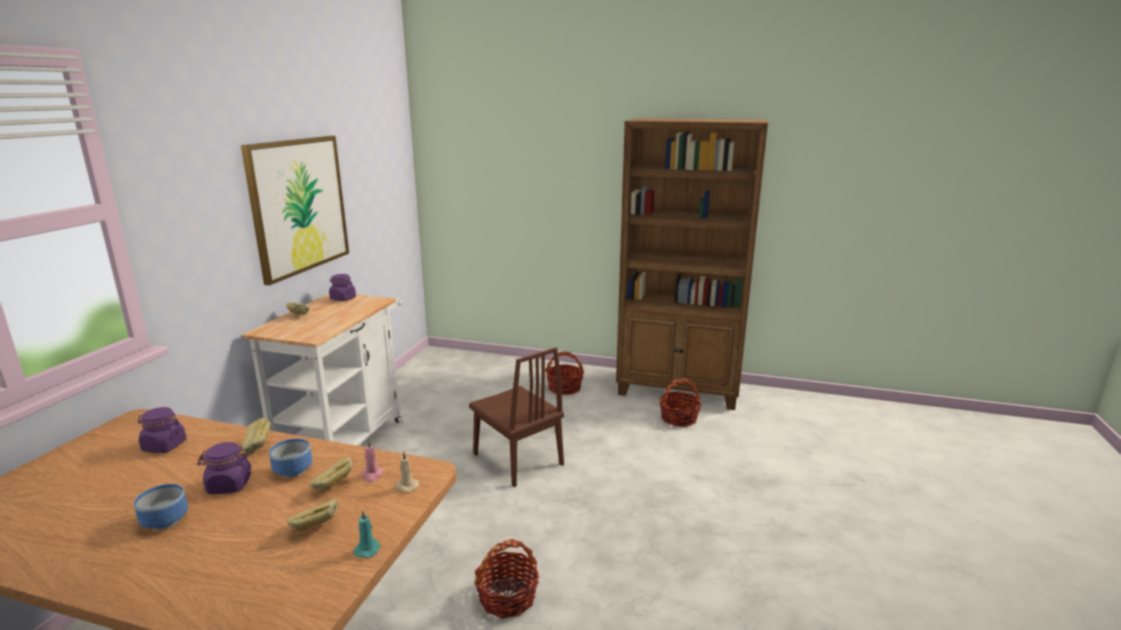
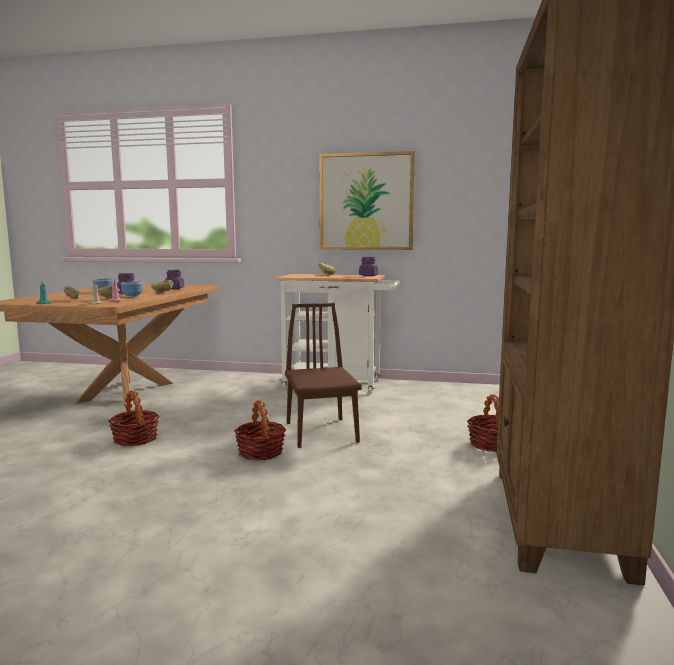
camera: 85 degrees right, 10 degrees down
(517, 459) = (321, 432): brown chair -> brown chair turned 120 degrees clockwise
(679, 418) = (453, 515): basket -> basket (260, 452)

